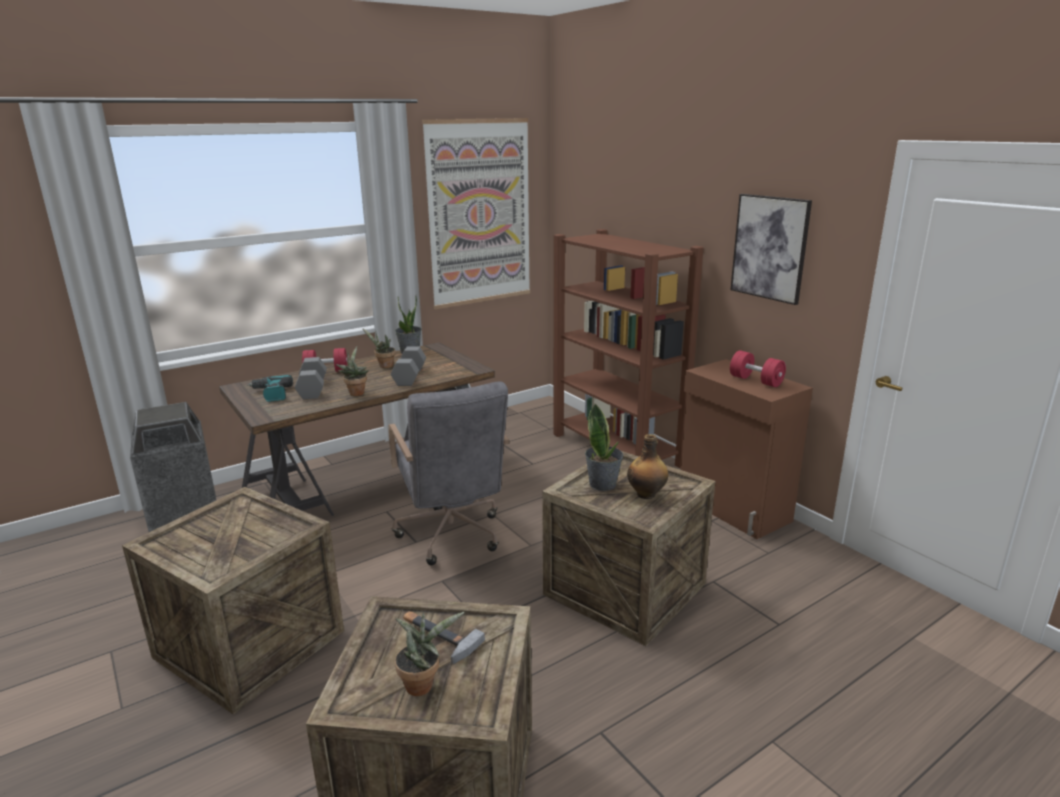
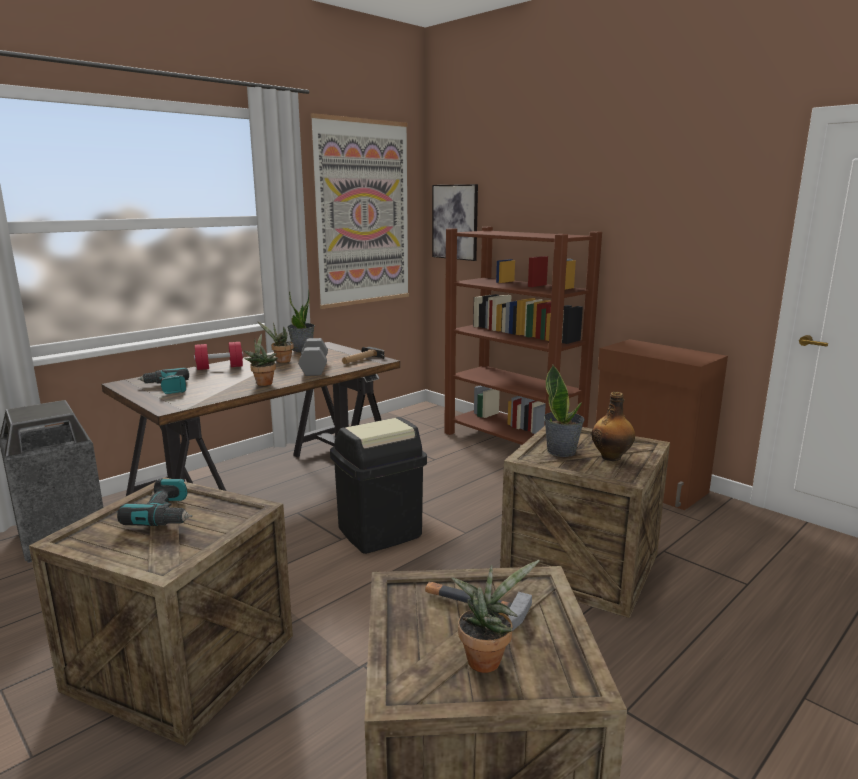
camera: 10 degrees left, 5 degrees down
(233, 525) = (166, 514): none -> power drill
(312, 389) = (211, 382): grey dumbbell -> none
(452, 538) = (380, 533): grey office chair -> black trash can
(458, 367) = (361, 359): none -> hammer
(756, 381) = (672, 353): red dumbbell -> none
(770, 248) = (675, 225): picture -> picture (455, 222)

